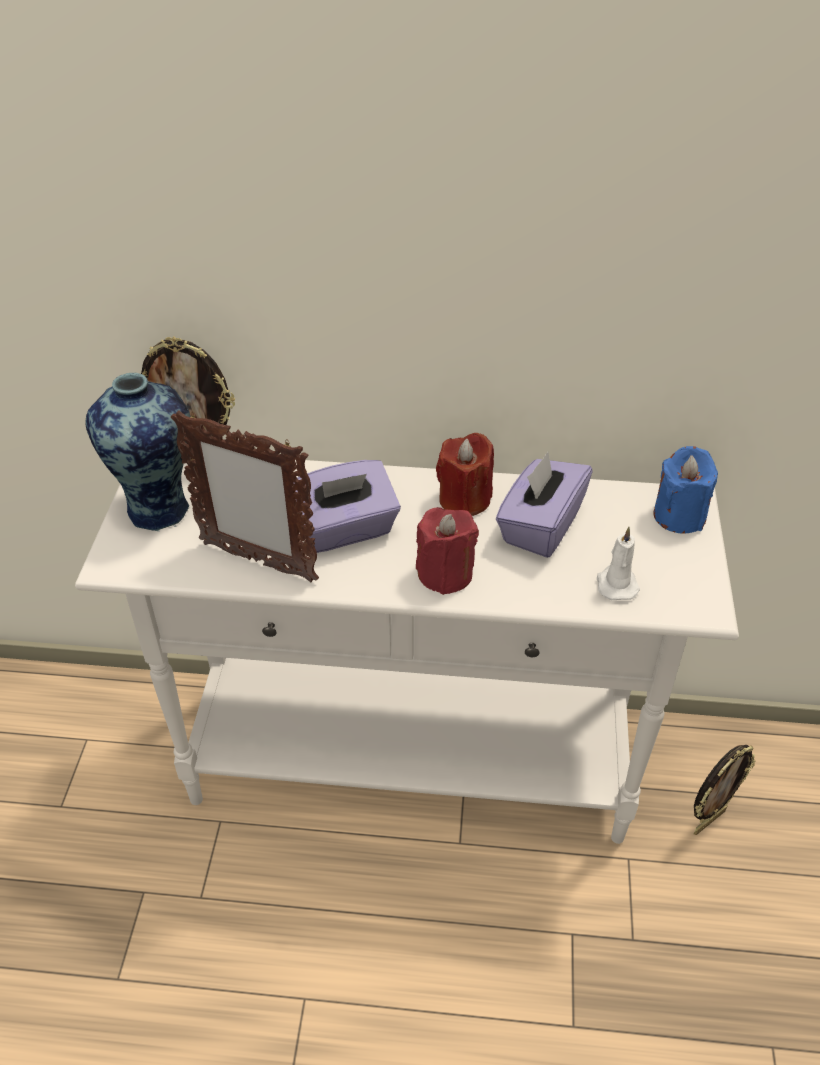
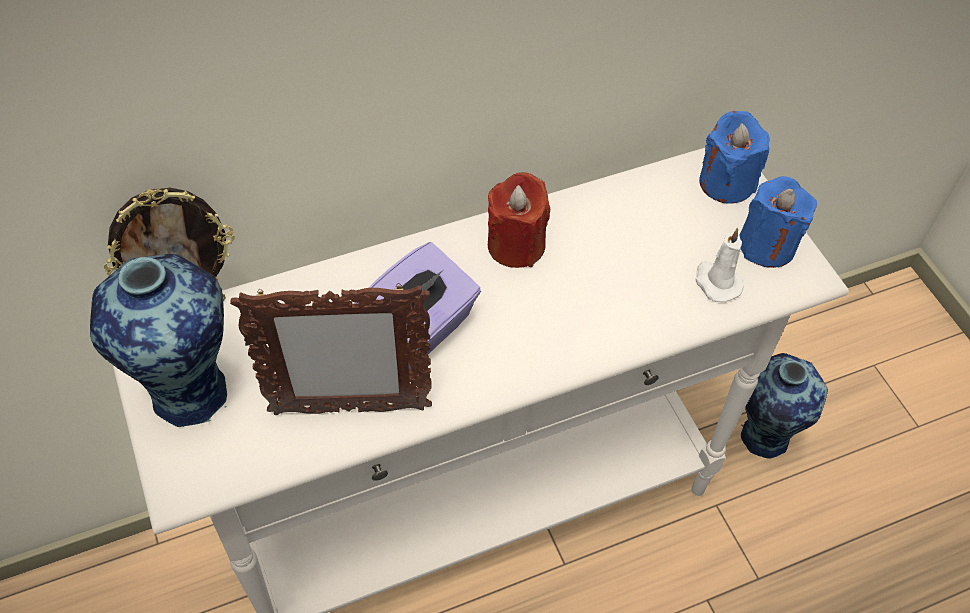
camera: 30 degrees left, 10 degrees up
(445, 573) = (552, 340): red candle -> none
(540, 526) = (608, 246): purple tissue box -> none
(682, 573) = (767, 245): none -> blue candle
(708, 820) = (762, 436): picture frame -> vase

